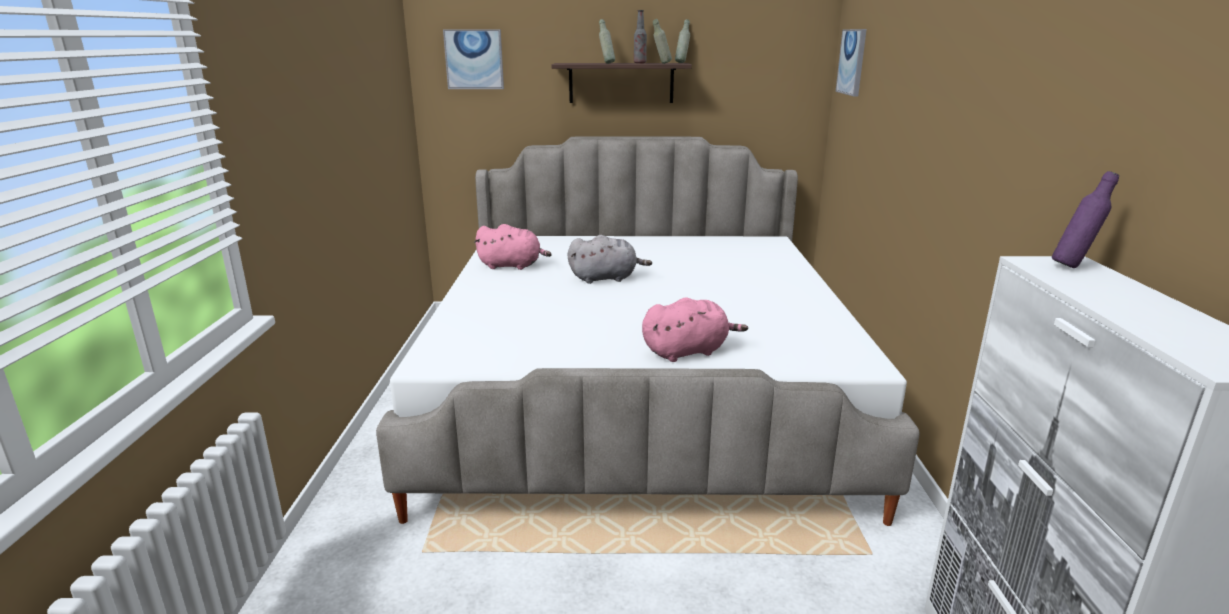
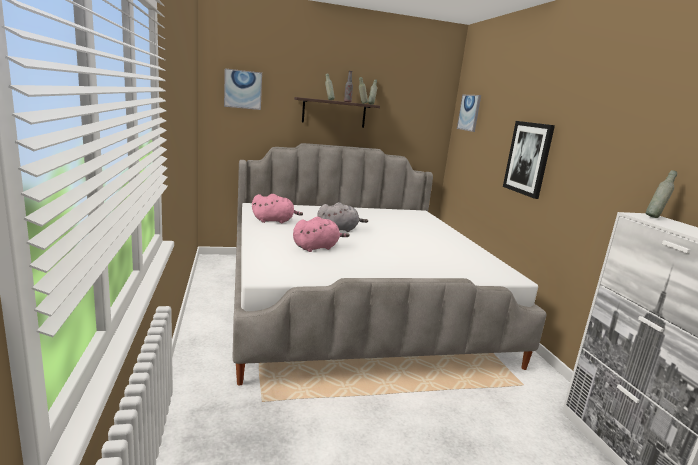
camera: 15 degrees left, 5 degrees down
(688, 351) = (416, 270): pink plush toy -> pink plush toy (317, 247)
(922, 144) = (528, 158): none -> picture
(1073, 266) = (654, 217): purple bottle -> grey bottle

